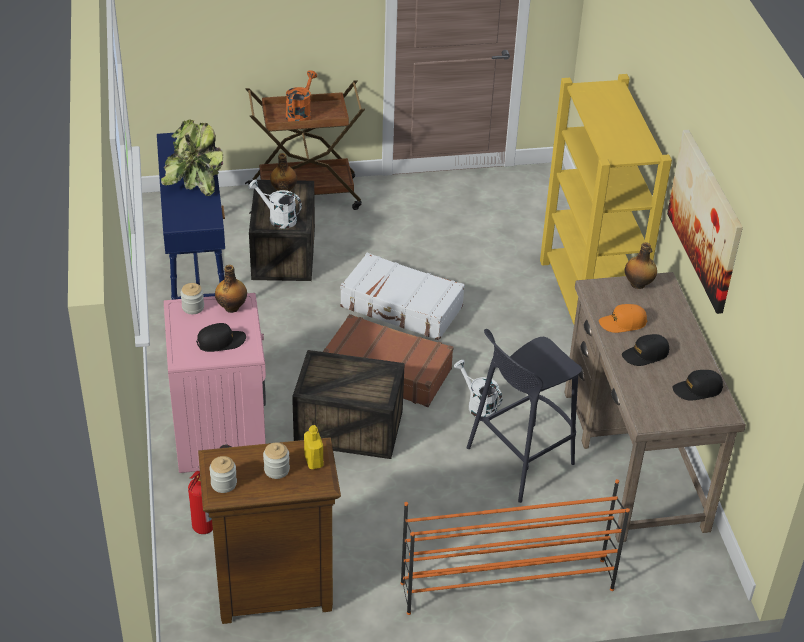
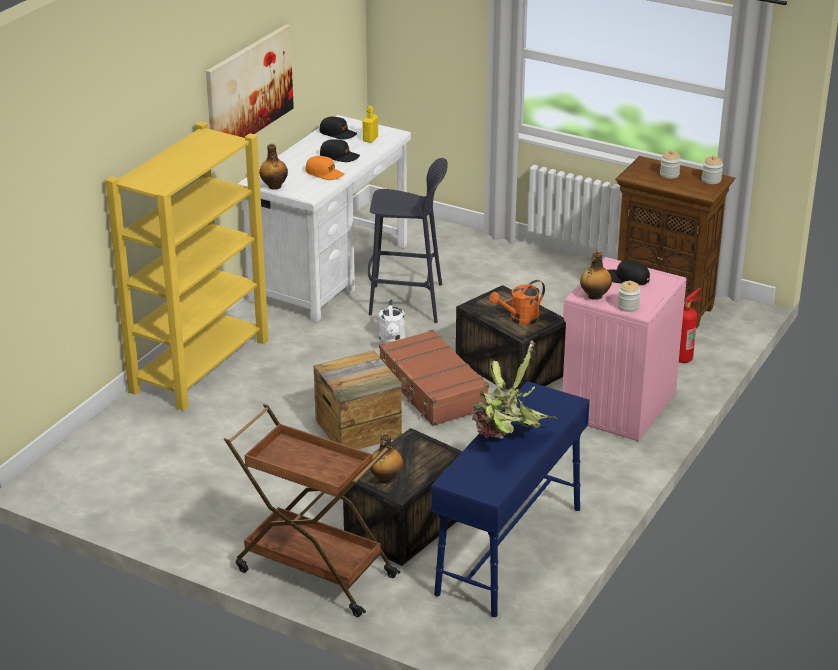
camera: 140 degrees left, 10 degrees down
(278, 218) = (425, 454): white watering can -> none
(300, 113) = (312, 465): orange watering can -> orange watering can (519, 319)
(313, 461) = (640, 170): yellow bottle -> yellow bottle (370, 139)
(401, 307) = (358, 428): white suitcase -> crate
(506, 586) = (506, 256): orange shoe rack -> none
(635, 459) = (329, 272): brown desk -> white desk

